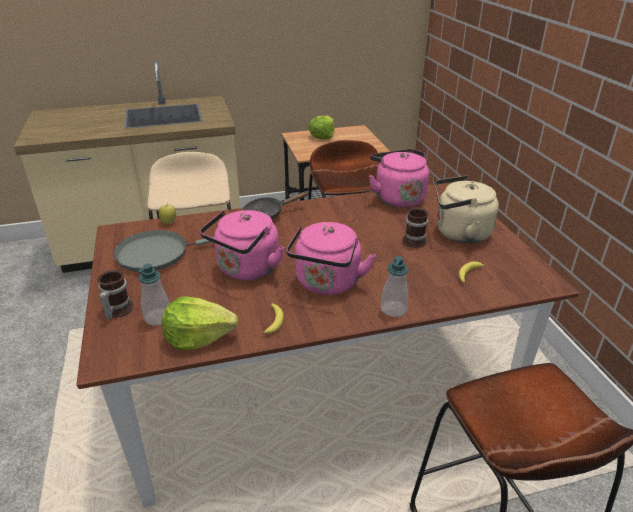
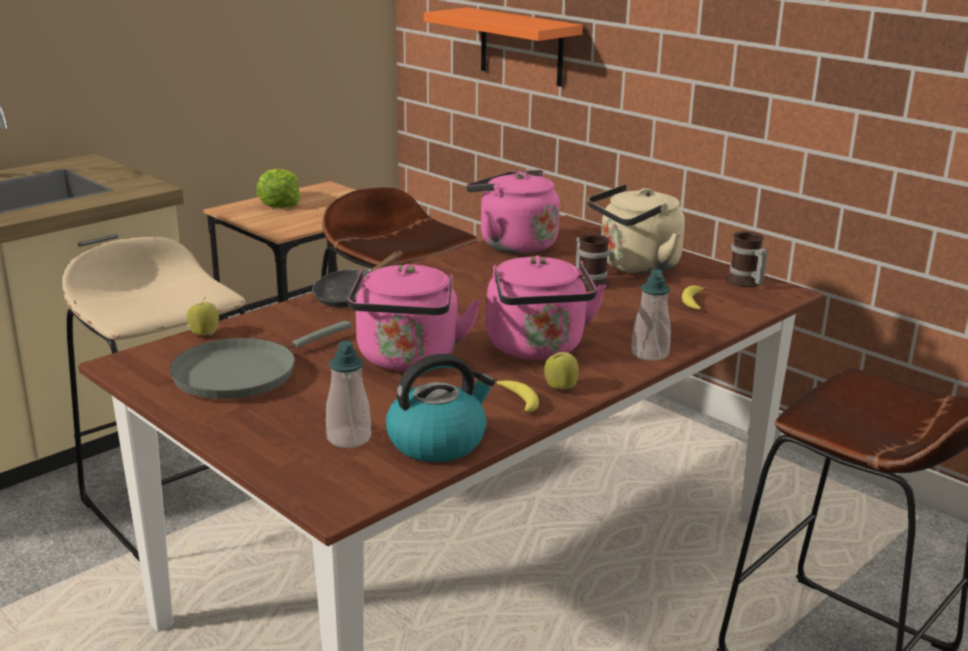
camera: 30 degrees left, 10 degrees down
(116, 310) = (270, 447): mug -> mug (744, 282)
(198, 337) = (438, 441): lettuce -> kettle
(309, 319) = (560, 387): none -> apple
(481, 57) = (521, 47): none -> orange shelf

